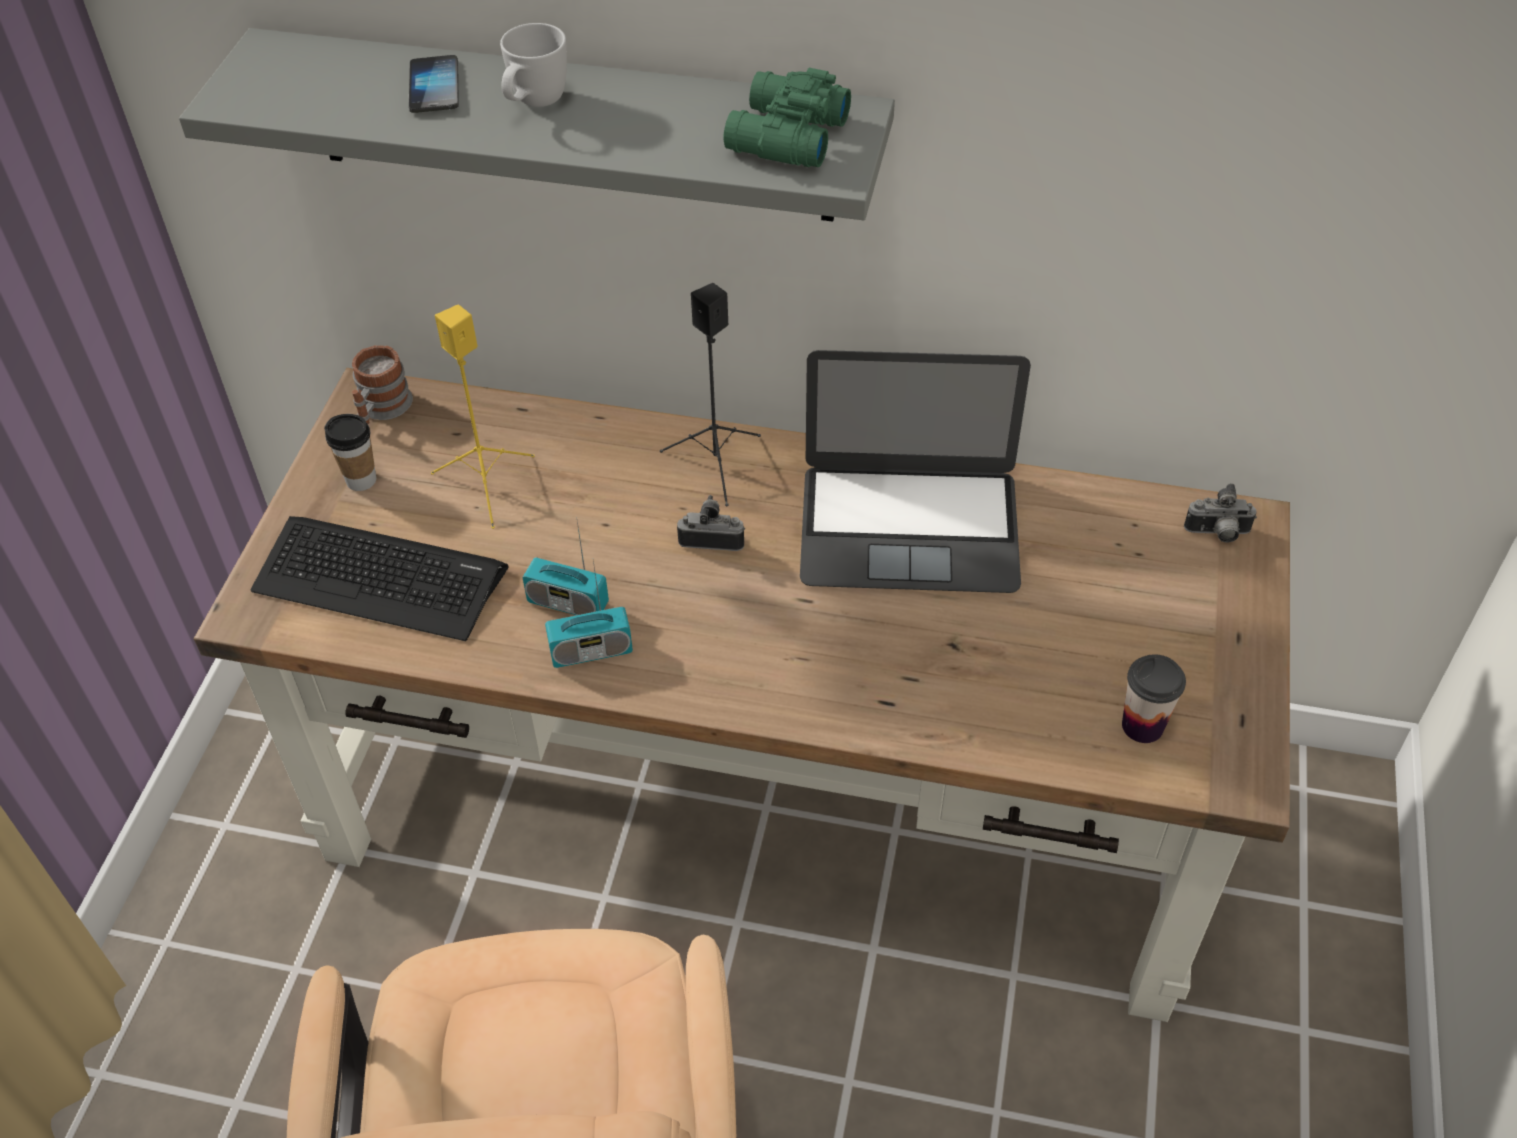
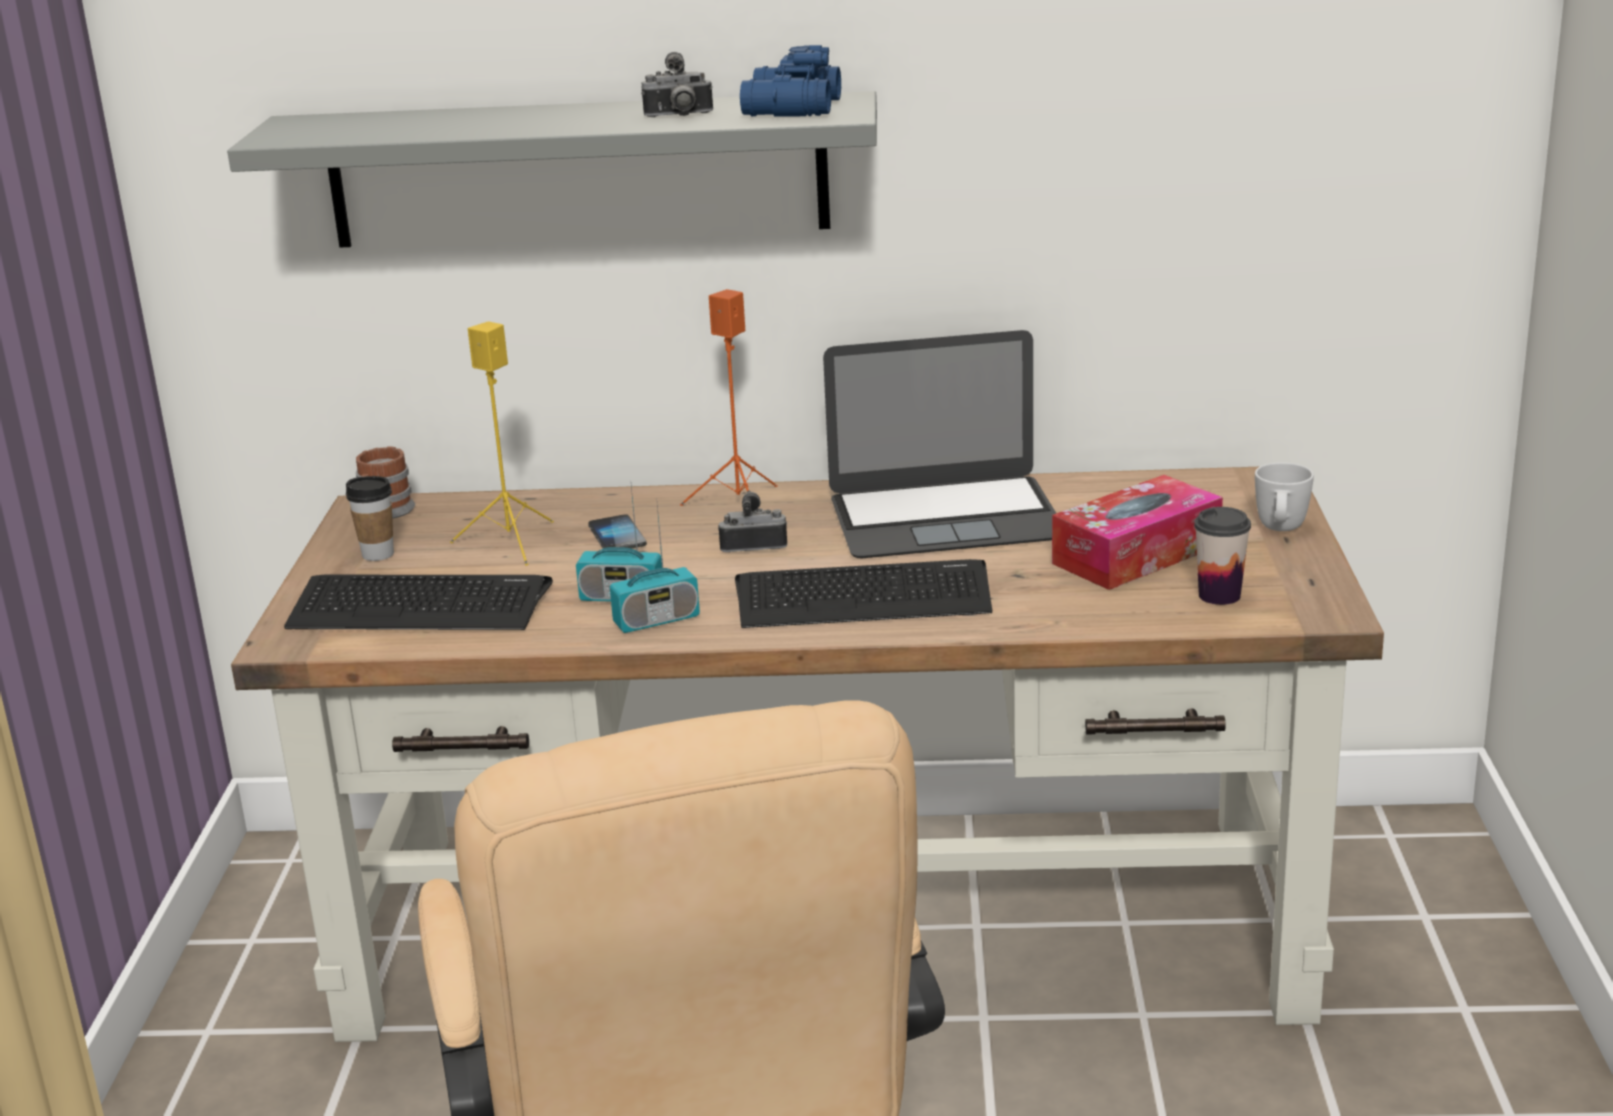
camera: 10 degrees left, 25 degrees down
(434, 87) = (460, 119): phone -> phone (617, 536)
(534, 105) = (557, 117): white mug -> white mug (1281, 531)
(716, 464) = (740, 506): black speaker -> orange speaker
(784, 137) = (789, 109): green binoculars -> blue binoculars
(795, 653) = (863, 597): none -> keyboard
(1080, 634) = (1136, 554): none -> tissue box
(1217, 534) = (1240, 488): camera -> camera (679, 116)

